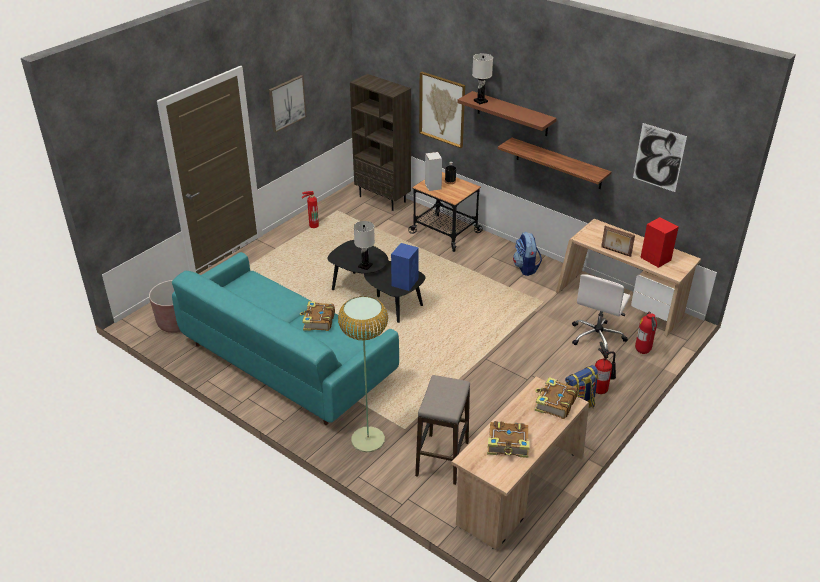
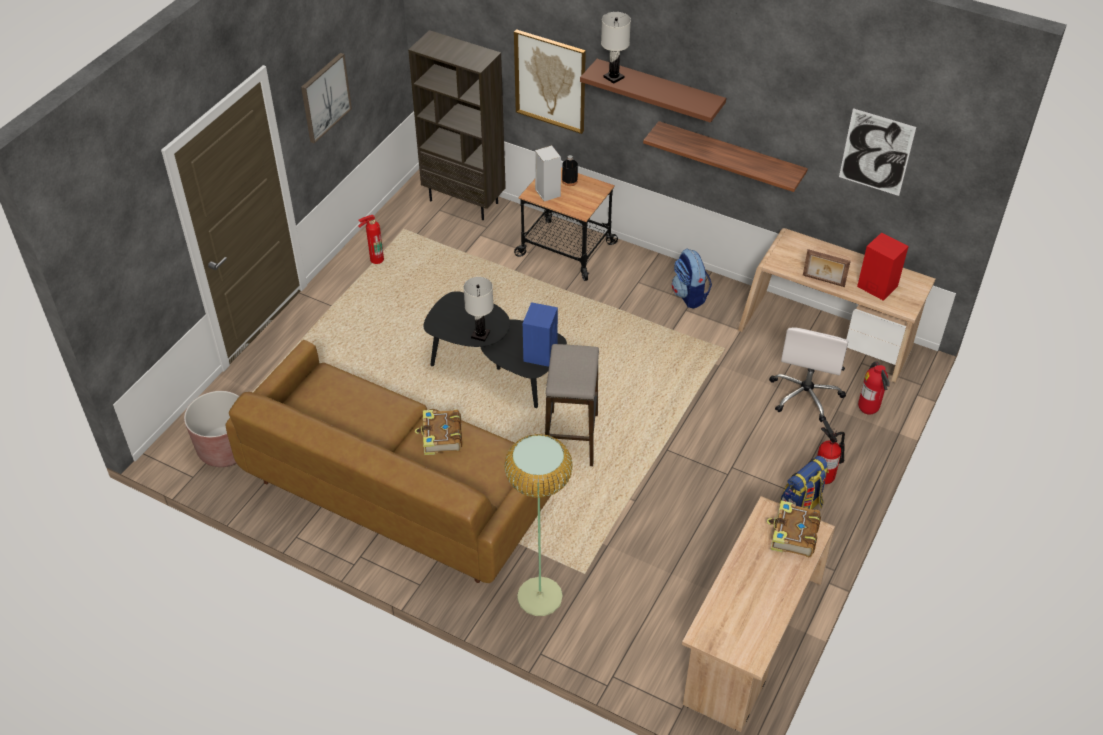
camera: 10 degrees left, 10 degrees up
(285, 361) = (397, 491): turquoise sofa -> brown sofa
(442, 459) = (643, 611): stool -> stool (571, 438)
(508, 445) = (748, 606): book -> none

